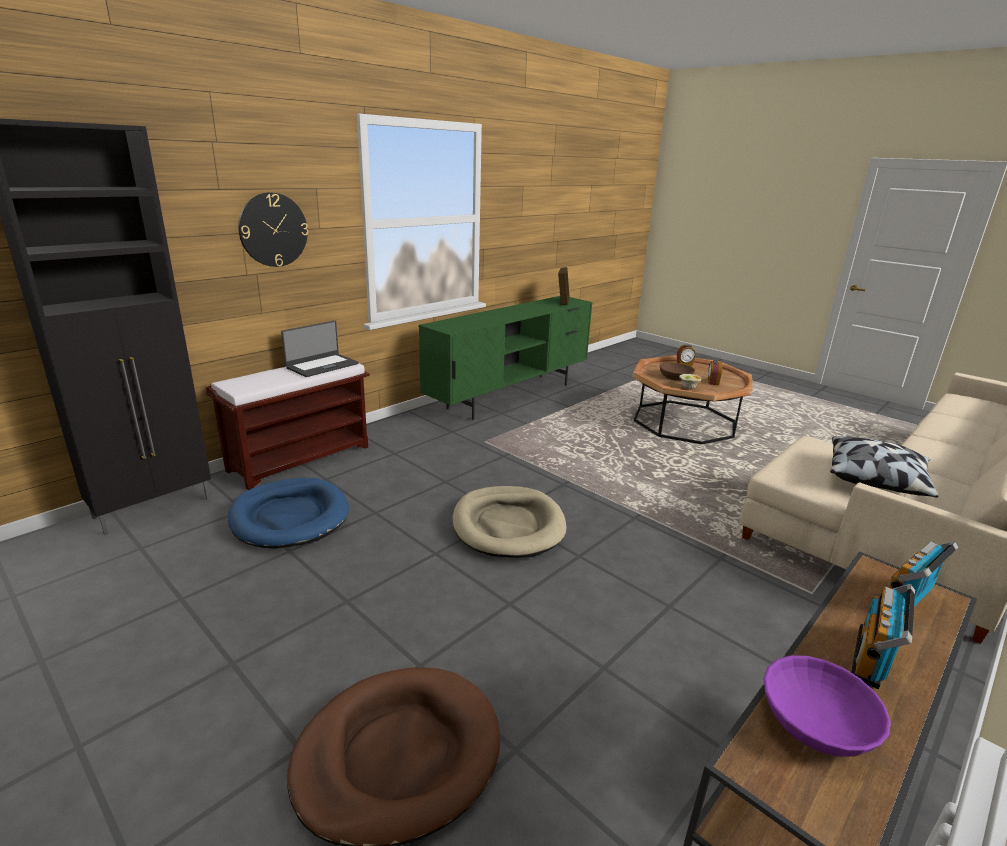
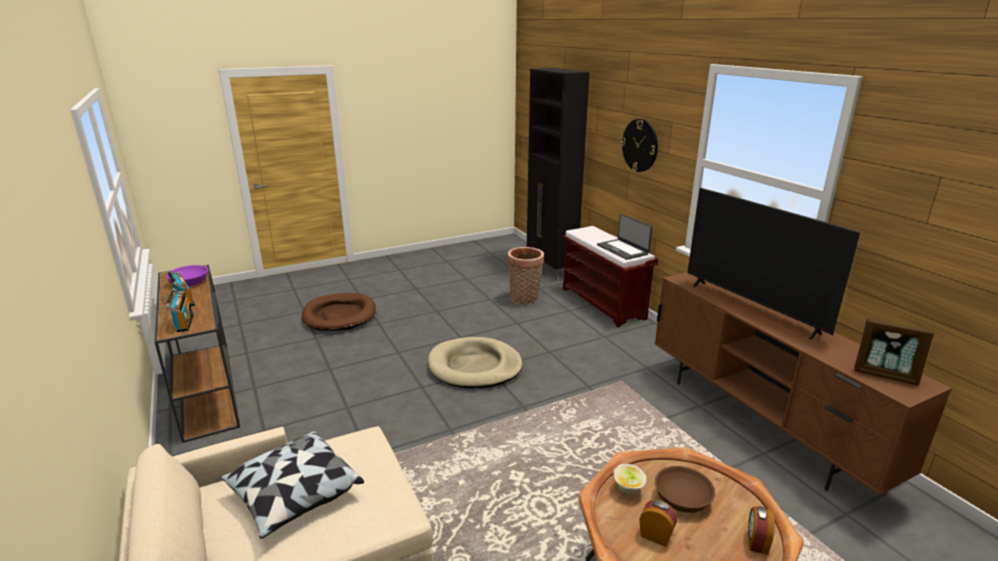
camera: 110 degrees right, 0 degrees up
(290, 517) = (524, 299): blue dog bed -> basket
(495, 316) = (752, 308): none -> television
(510, 396) = (760, 424): green tv stand -> brown tv stand

